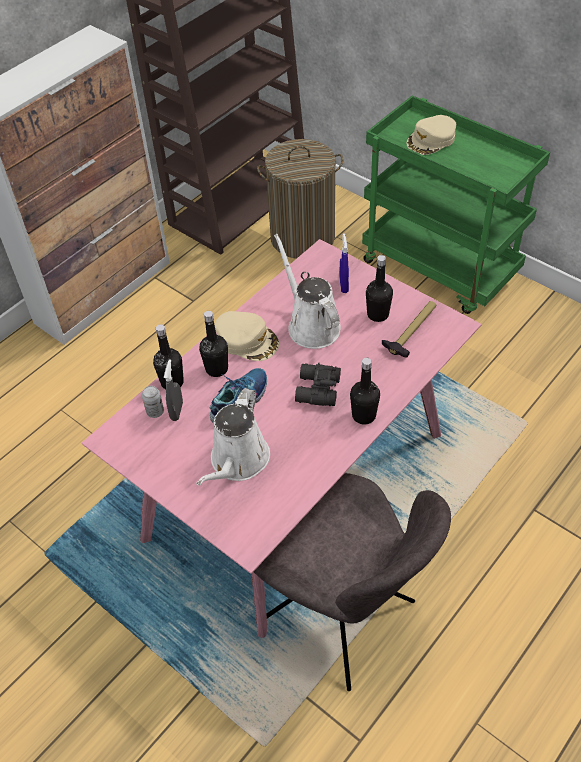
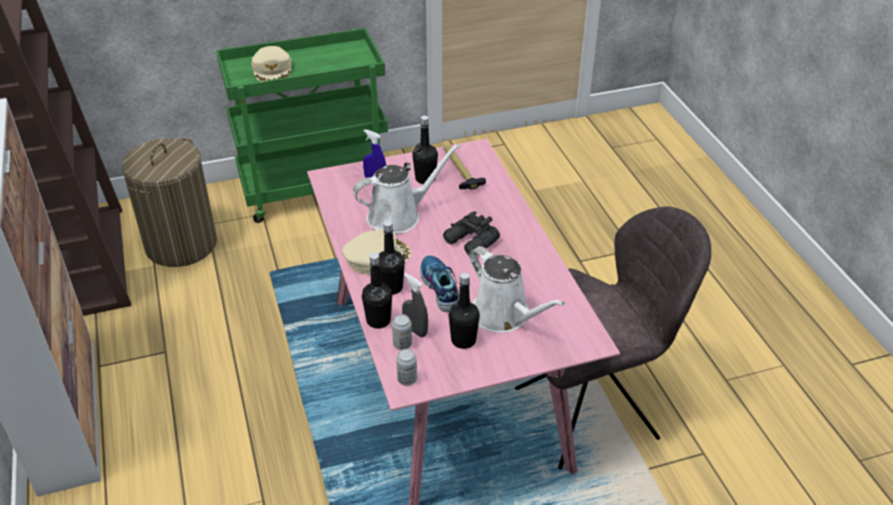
camera: 60 degrees left, 10 degrees down
(118, 435) = (407, 379): none -> can
(311, 325) = (398, 216): white watering can -> white watering can turned 150 degrees clockwise
(364, 415) = (519, 229): black bottle -> black bottle (463, 340)

